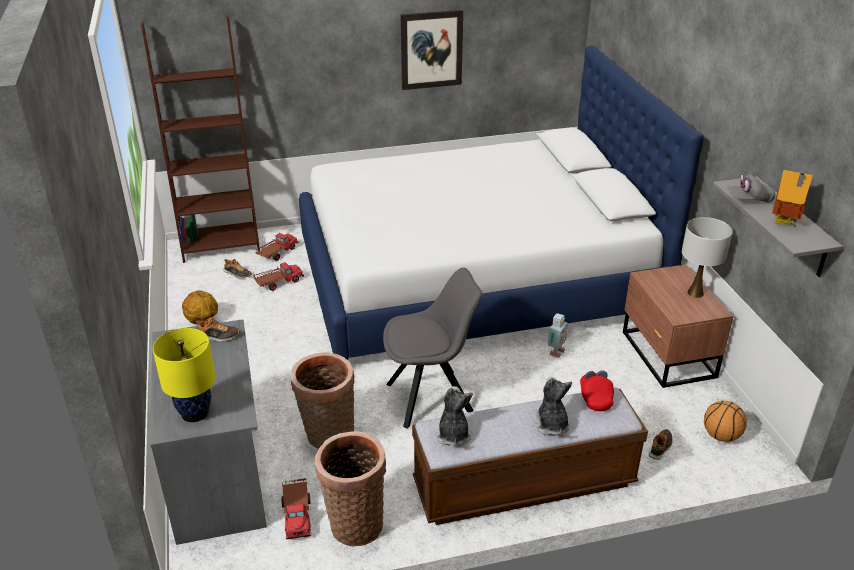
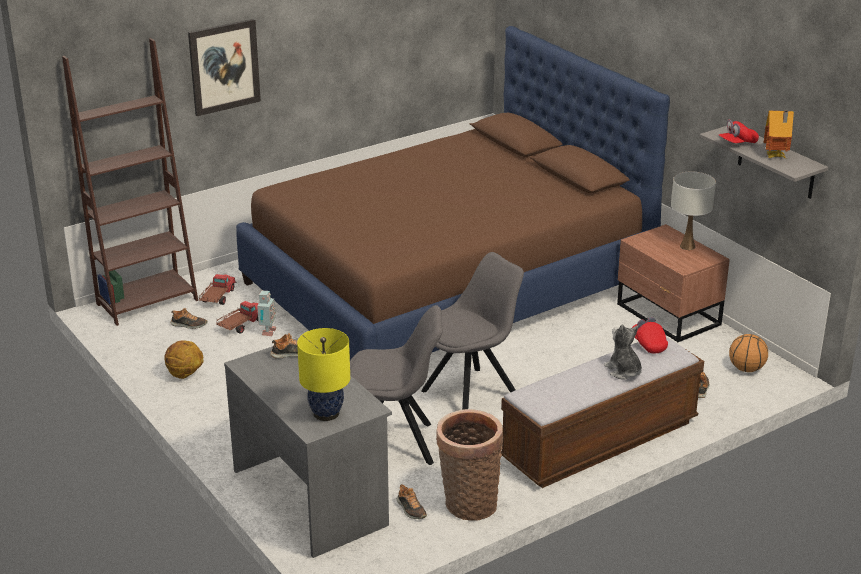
camera: 20 degrees left, 5 degrees down
(297, 514) = (411, 509): toy truck -> shoe
(327, 436) = (394, 444): basket -> grey chair
(431, 50) = (350, 49): picture -> picture (224, 67)
(453, 434) = (545, 396): plush toy -> none
(476, 279) = (448, 284): white bed -> brown bed
(555, 352) = (565, 333): toy robot -> toy robot (267, 332)
(749, 199) = (737, 143): grey cap -> red cap

